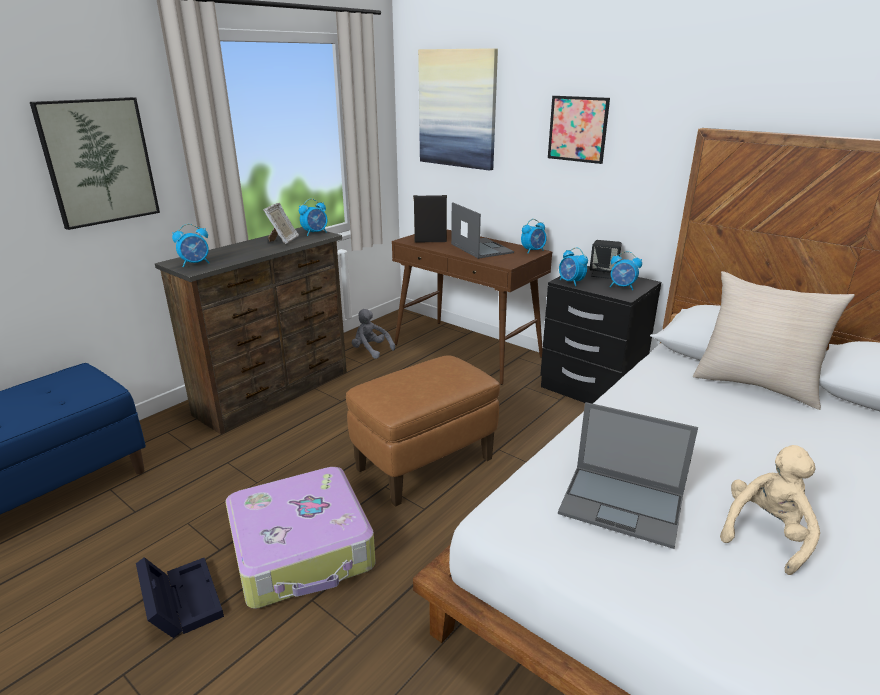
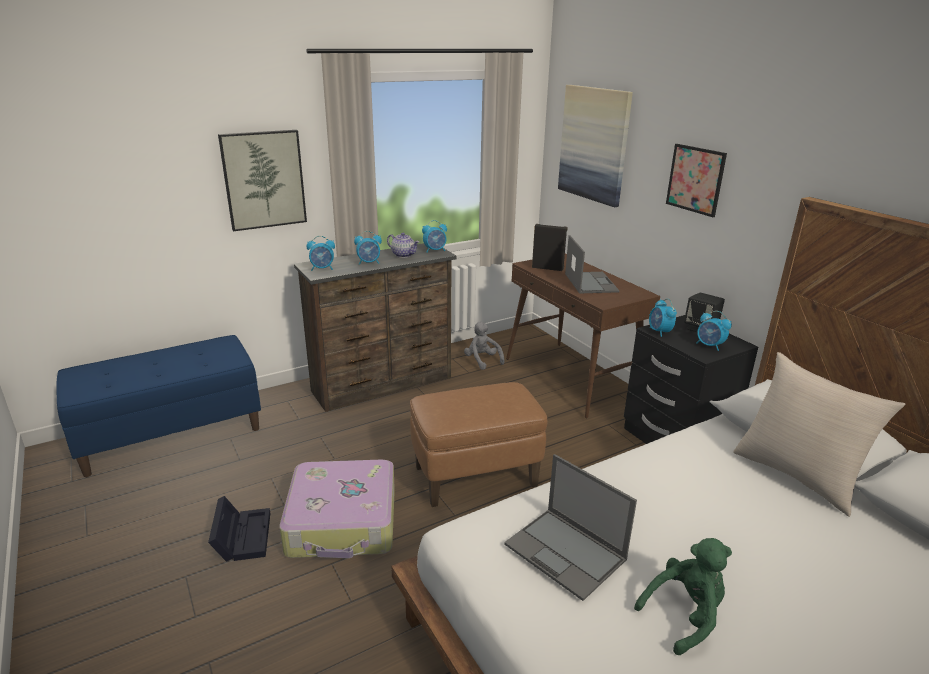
camera: 20 degrees right, 0 degrees up
(283, 240) = (404, 255): picture frame -> teapot
(533, 251) = (640, 293): alarm clock -> alarm clock (369, 263)
(765, 534) = (684, 615): beige plush toy -> green plush toy

